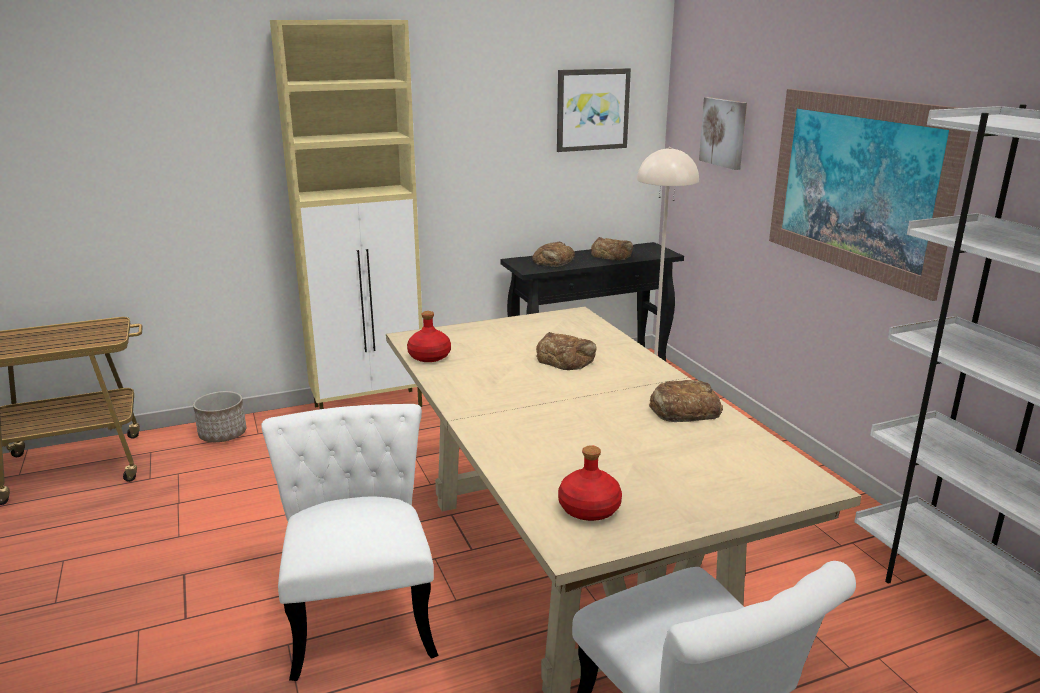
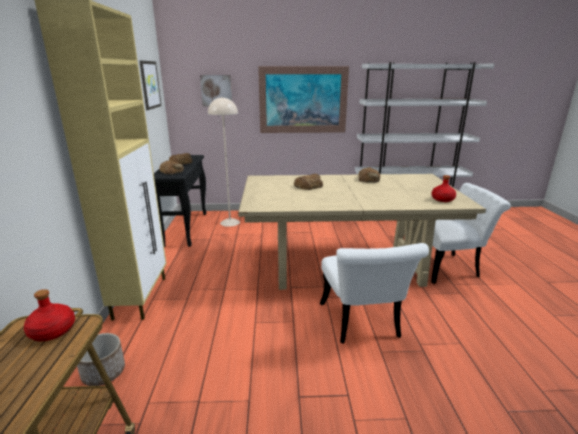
camera: 70 degrees left, 0 degrees up
(361, 613) = (362, 324): white chair -> white chair turned 105 degrees counterclockwise
(429, 356) = (284, 206): red bottle -> red bottle (52, 331)

